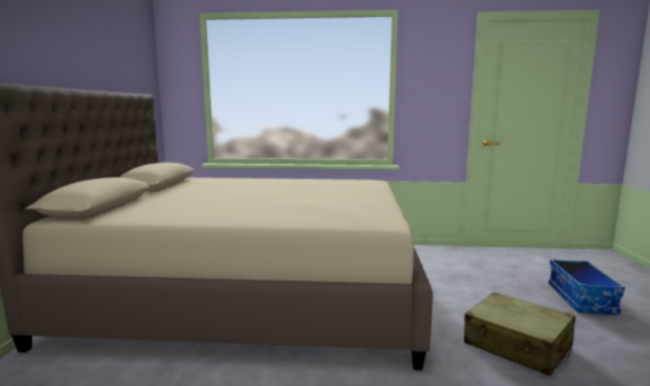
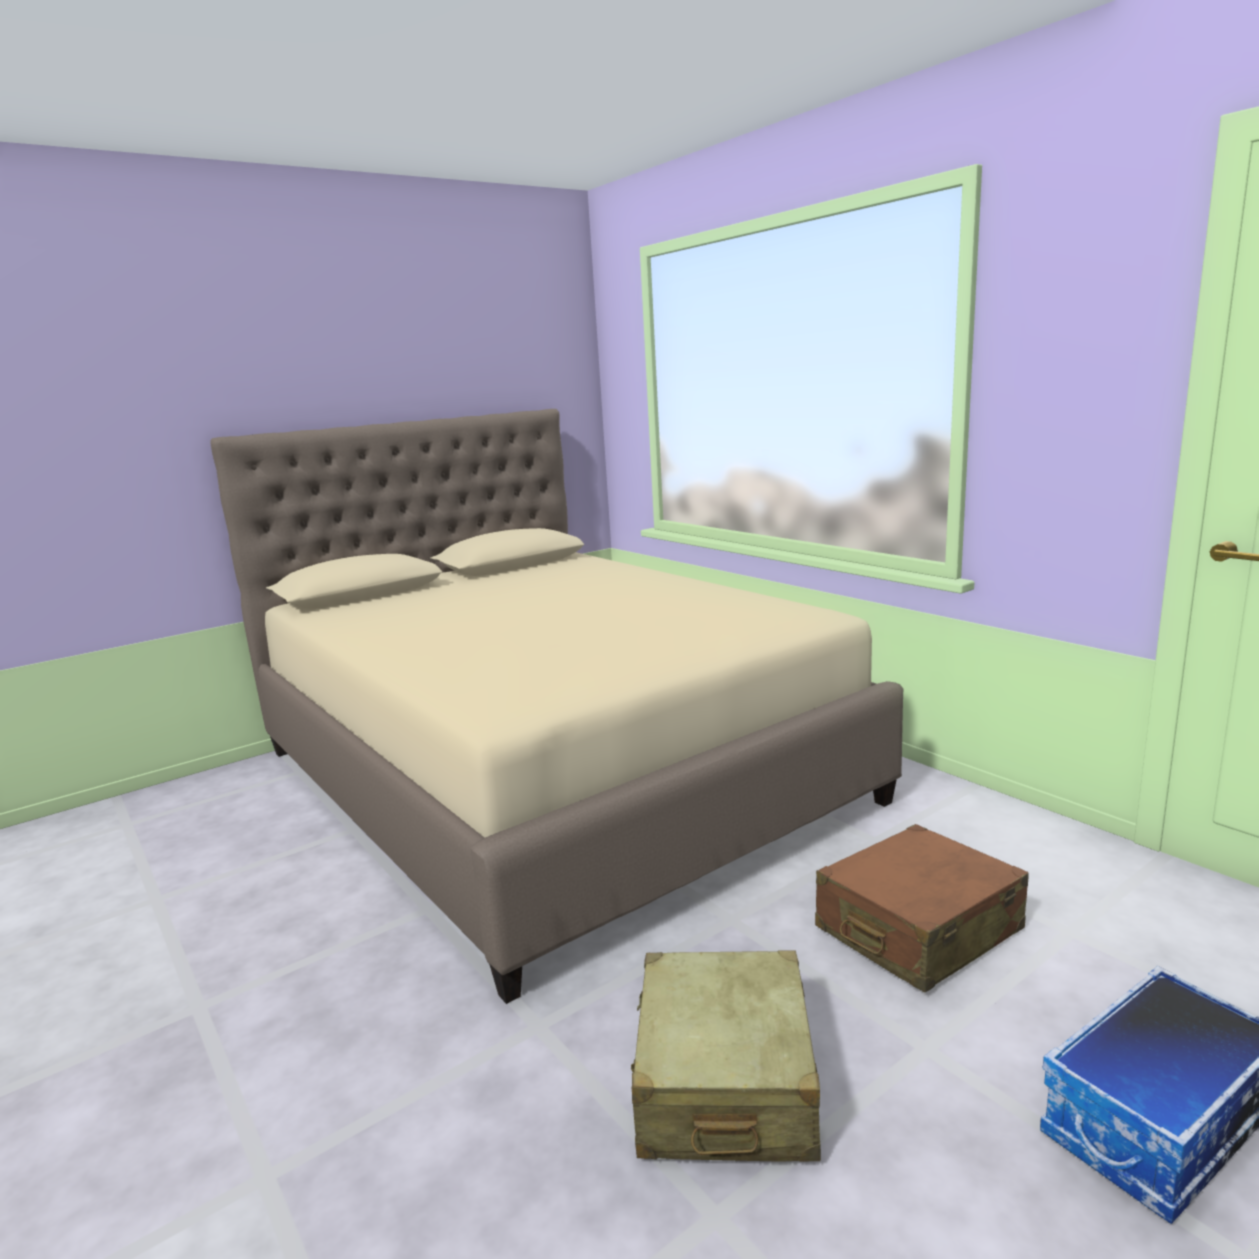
camera: 50 degrees right, 5 degrees up
(468, 285) = (917, 930): none -> brown suitcase

